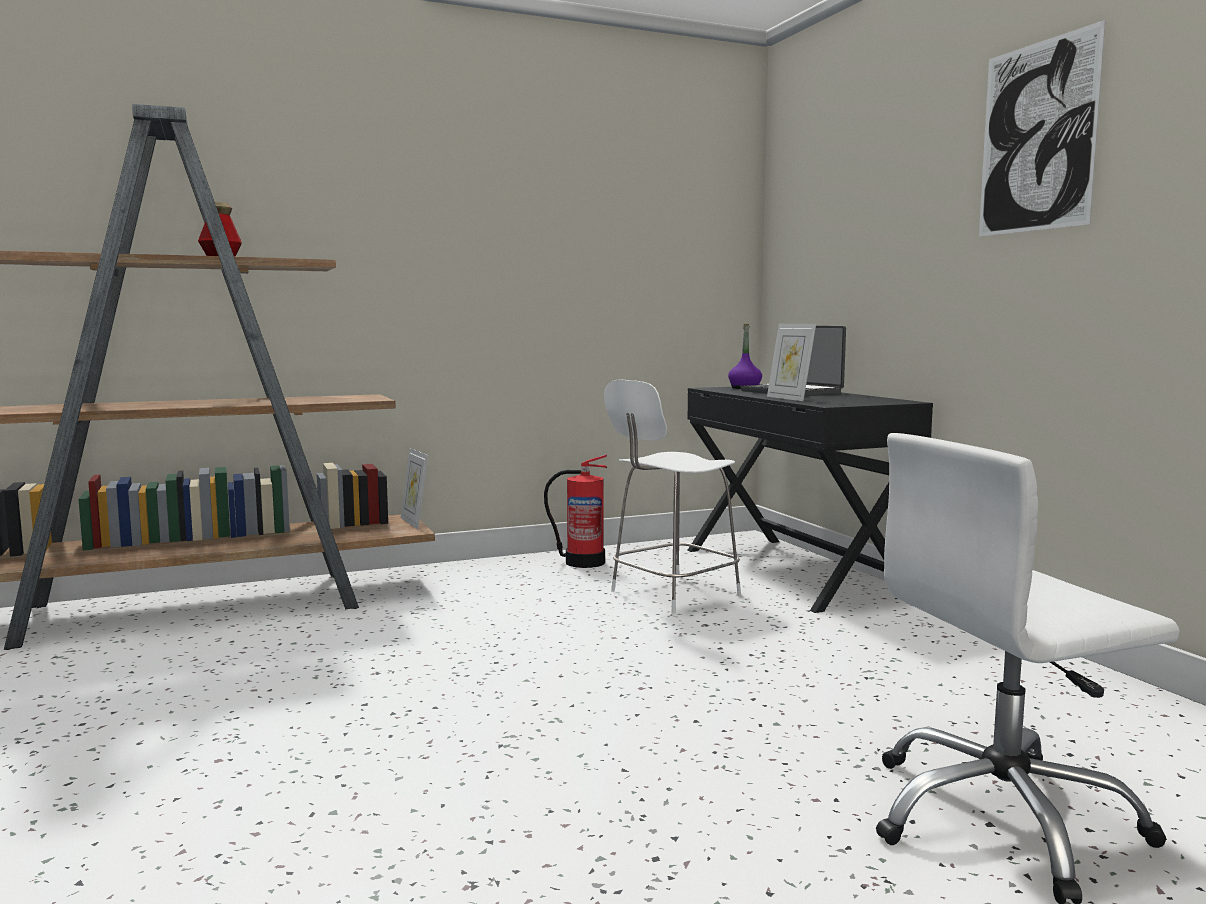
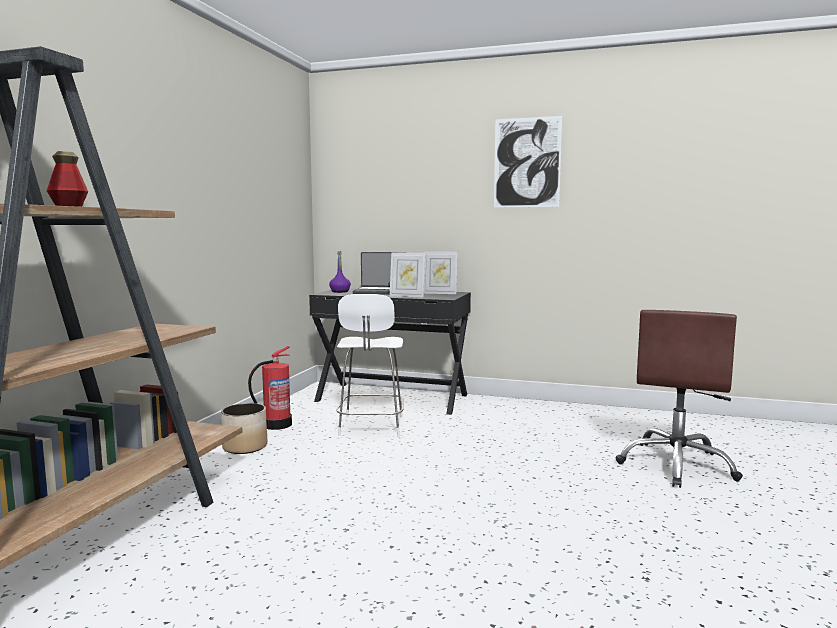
camera: 50 degrees left, 0 degrees up
(414, 522) = (200, 424): picture frame -> picture frame (440, 293)
(502, 573) = (244, 447): none -> planter
(1002, 819) = (676, 465): white office chair -> brown office chair

